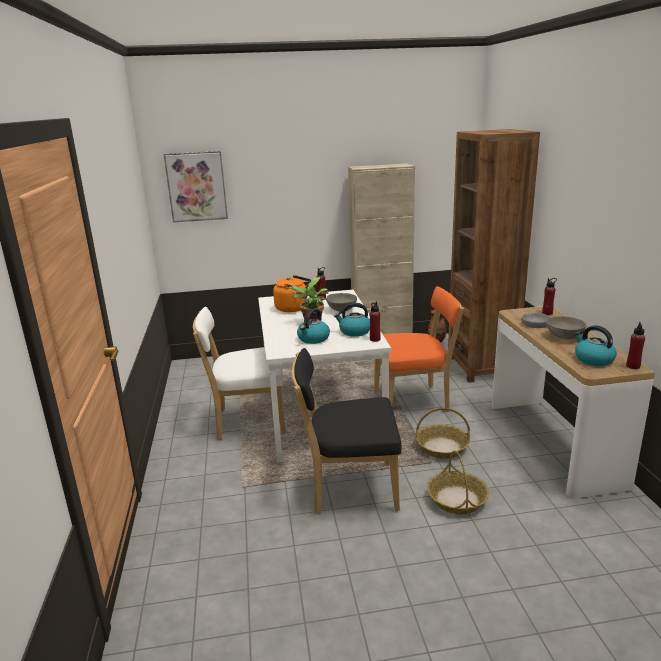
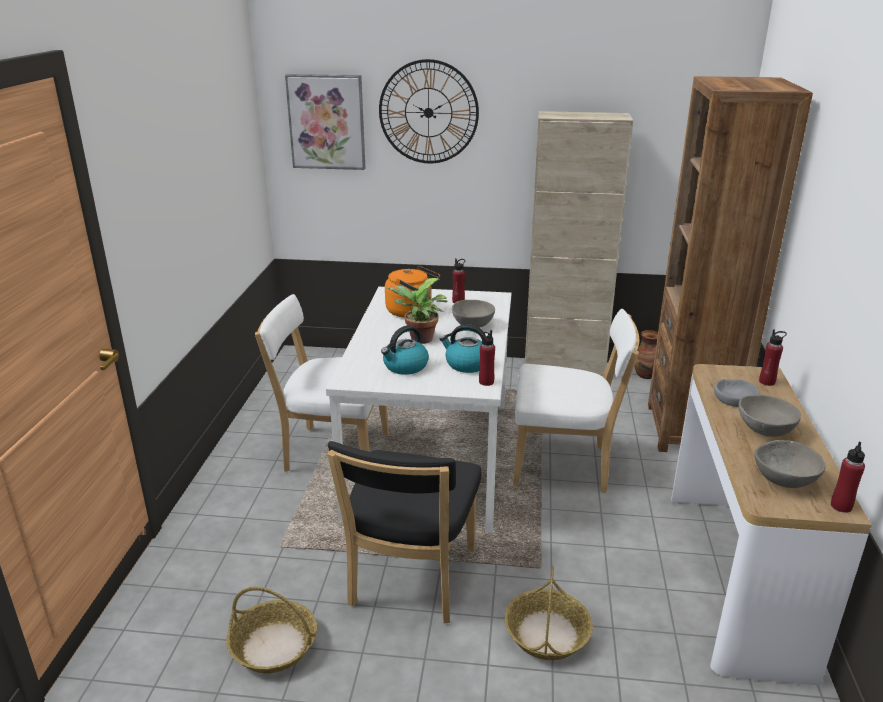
camera: 15 degrees right, 5 degrees up
(271, 173) = (428, 112): none -> wall clock
(348, 488) = (410, 581): black chair -> black chair turned 90 degrees counterclockwise
(414, 401) = (565, 466): orange chair -> white chair
(442, 447) = (568, 547): basket -> basket (274, 646)
(593, 359) = (784, 480): kettle -> grey bowl

